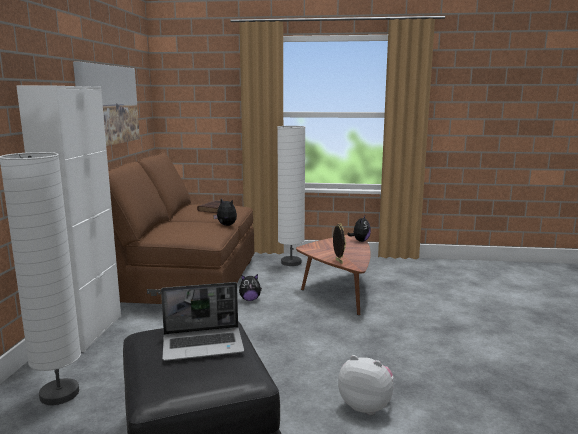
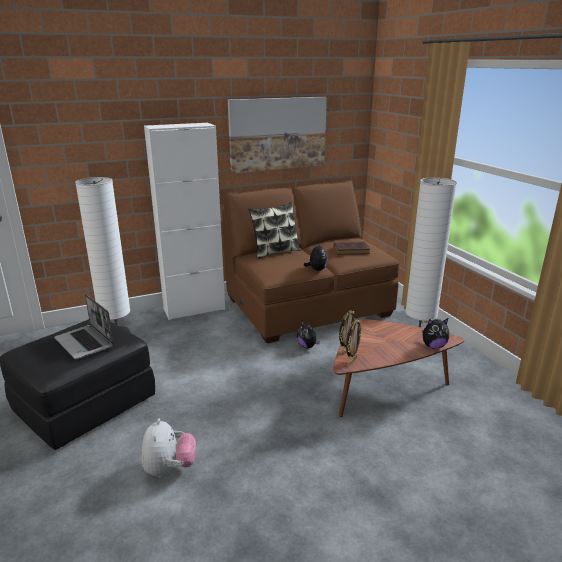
camera: 60 degrees right, 10 degrees up
(163, 227) = (275, 252): none -> pillow
(354, 263) = (352, 361): none -> picture frame

